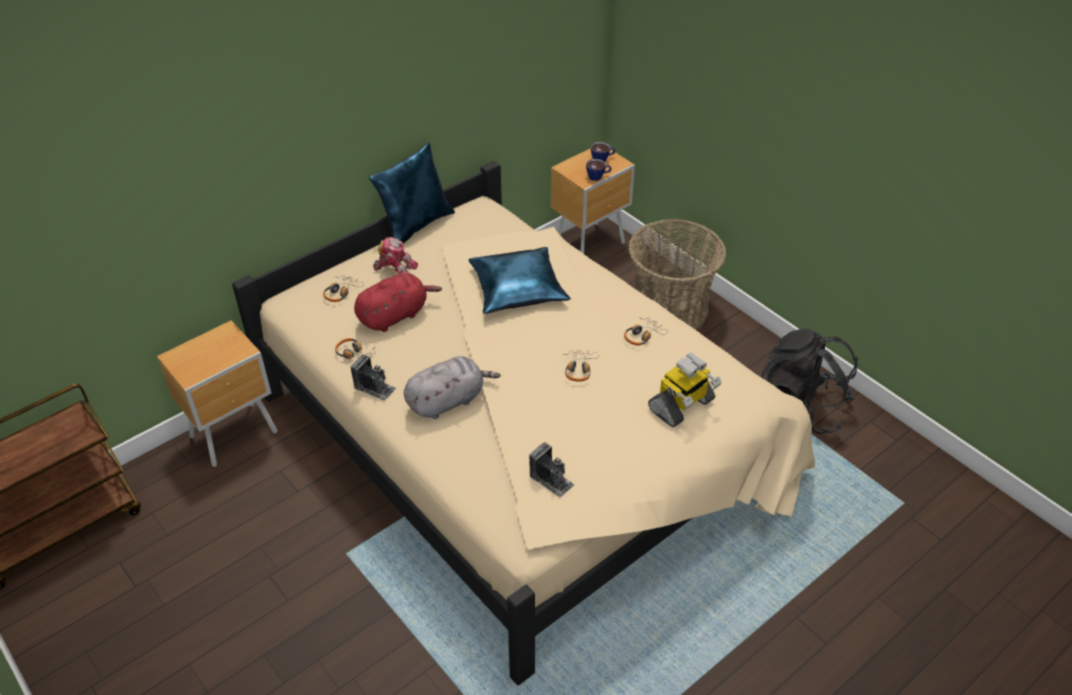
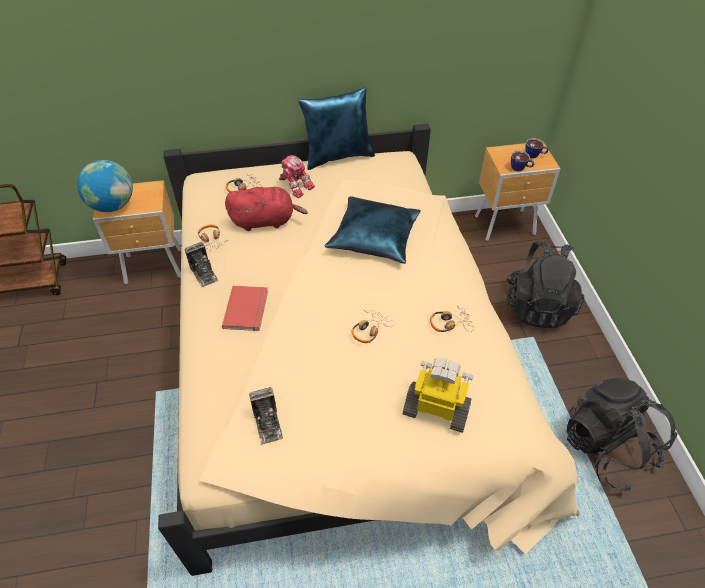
camera: 30 degrees right, 5 degrees up
(195, 367) = (113, 205): none -> globe
(448, 400) = (247, 309): grey plush toy -> red book
(669, 309) = (537, 306): basket -> black backpack
(681, 406) = (437, 409): toy robot -> toy robot turned 150 degrees counterclockwise

